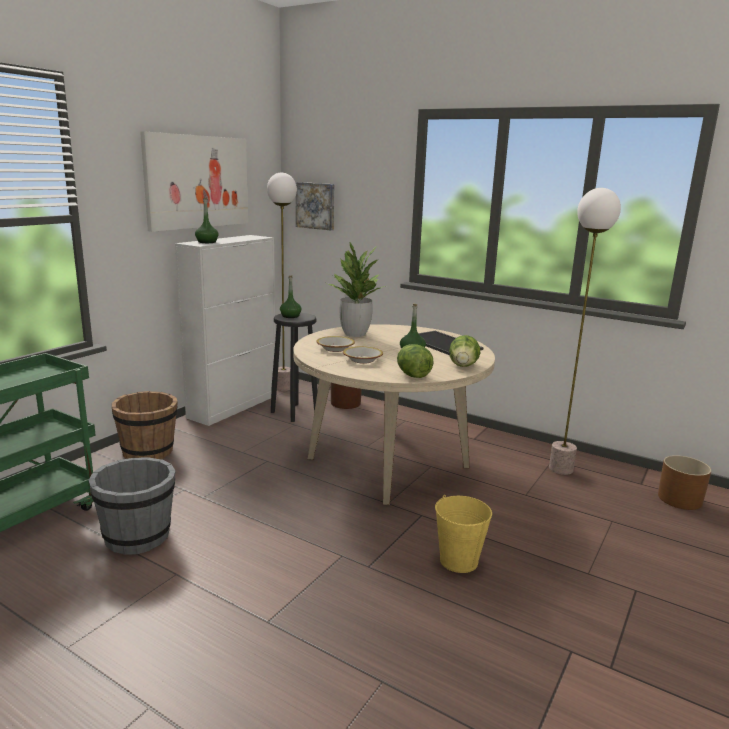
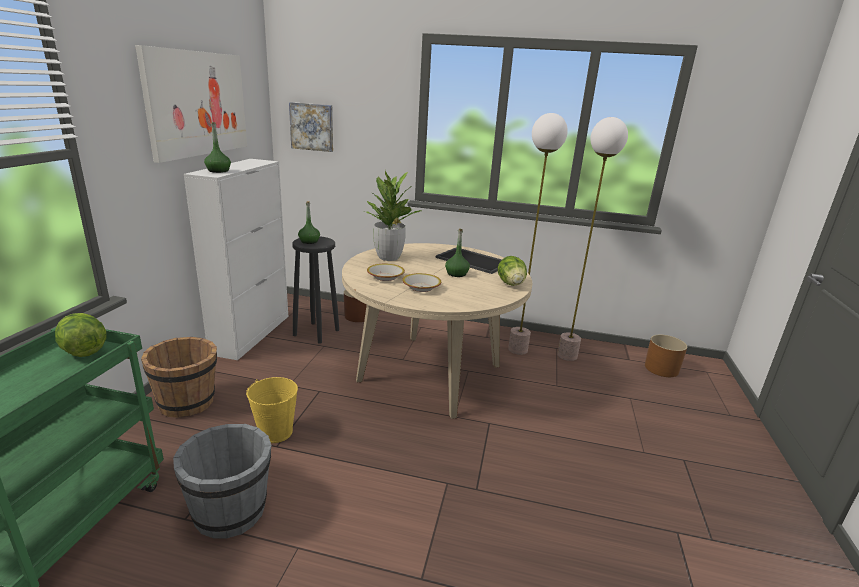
camera: 20 degrees left, 5 degrees up
(284, 387) = (291, 306): floor lamp -> floor lamp (518, 349)
(413, 375) = (480, 300): lettuce -> lettuce (84, 351)
(459, 560) = (545, 464): yellow bucket -> yellow bucket (276, 432)

